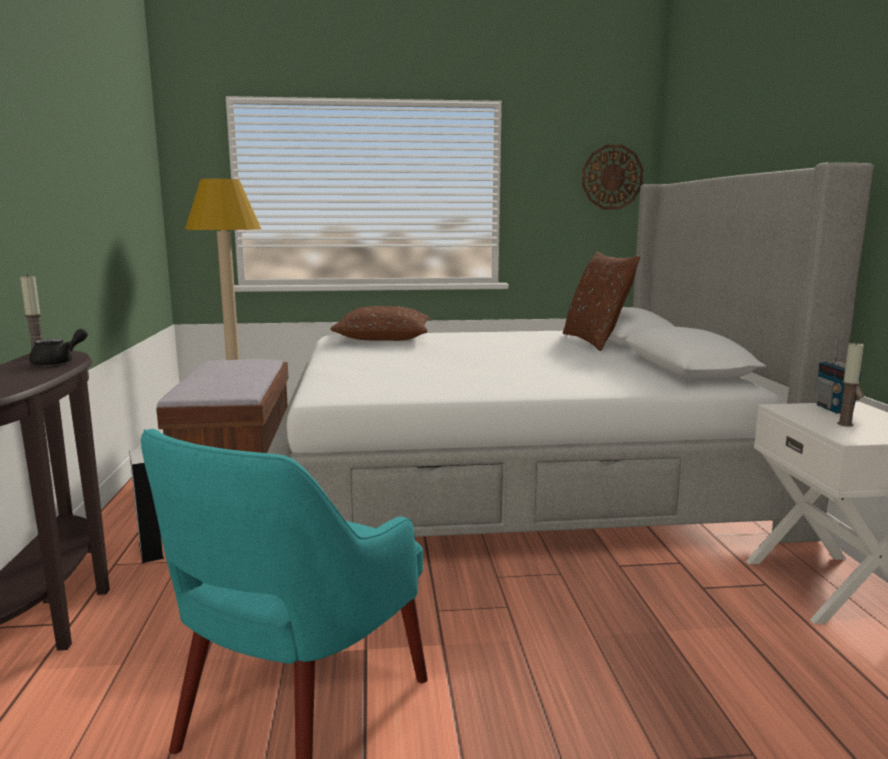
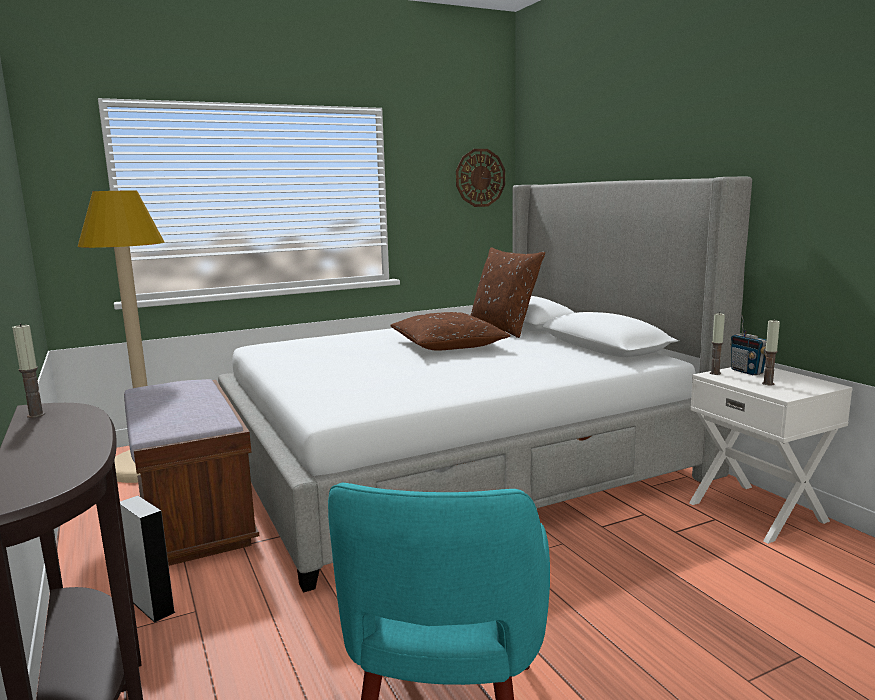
camera: 20 degrees left, 0 degrees up
(59, 362) = (78, 420): black teapot -> none
(383, 337) = (307, 343): brown pillow -> brown pillow (447, 345)
(788, 406) = (715, 373): none -> candle

